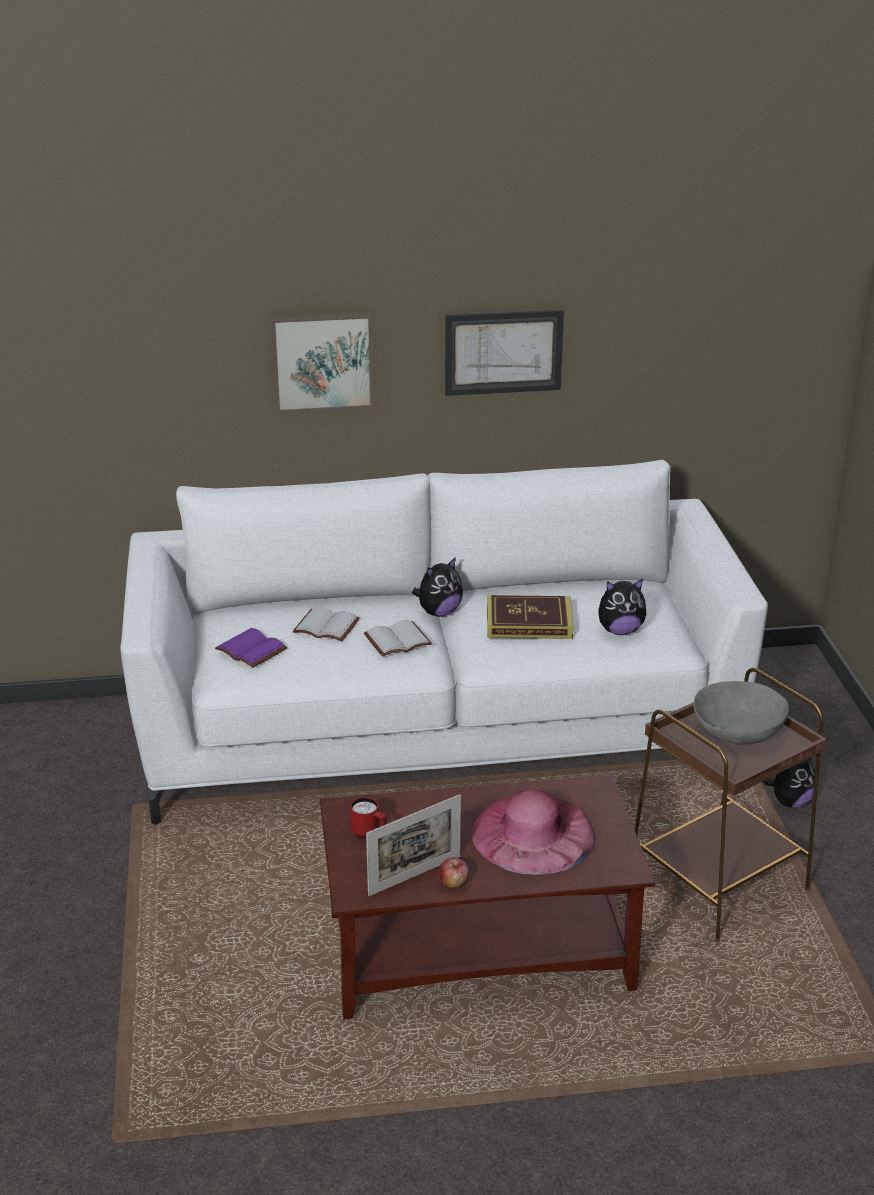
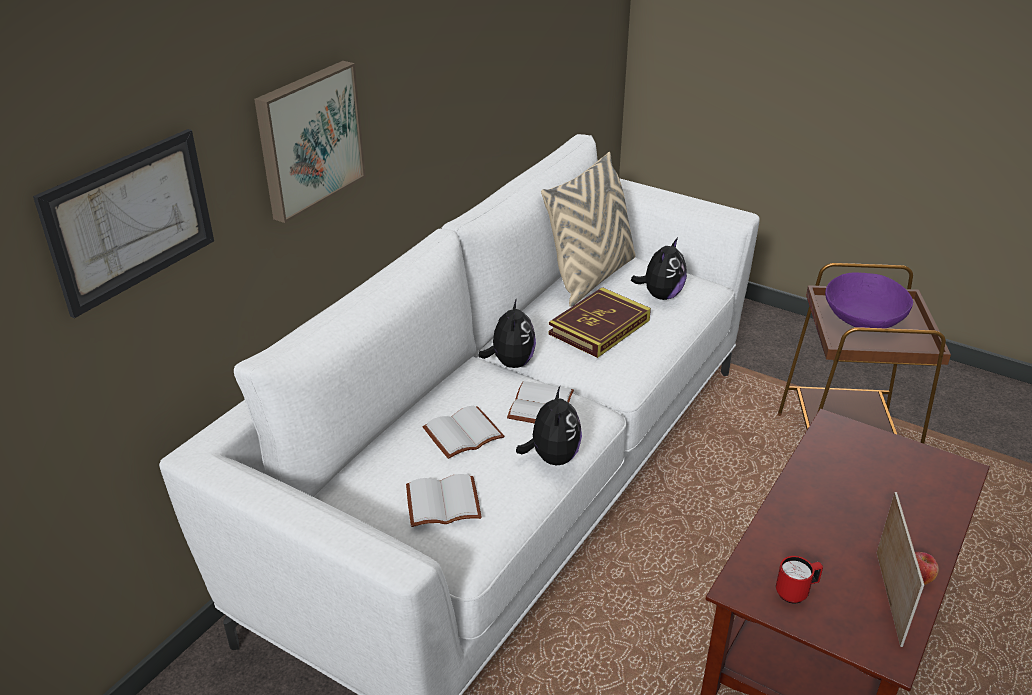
camera: 50 degrees left, 5 degrees up
(249, 650) = (442, 504): purple book -> white book
(503, 352) = (446, 71): picture -> picture (130, 220)
(533, 833) = (874, 492): pink hat -> none
(595, 592) = (591, 277): none -> beige pillow
(738, 730) = (863, 318): grey bowl -> purple bowl
(790, 802) = (779, 370): plush toy -> plush toy (552, 457)

